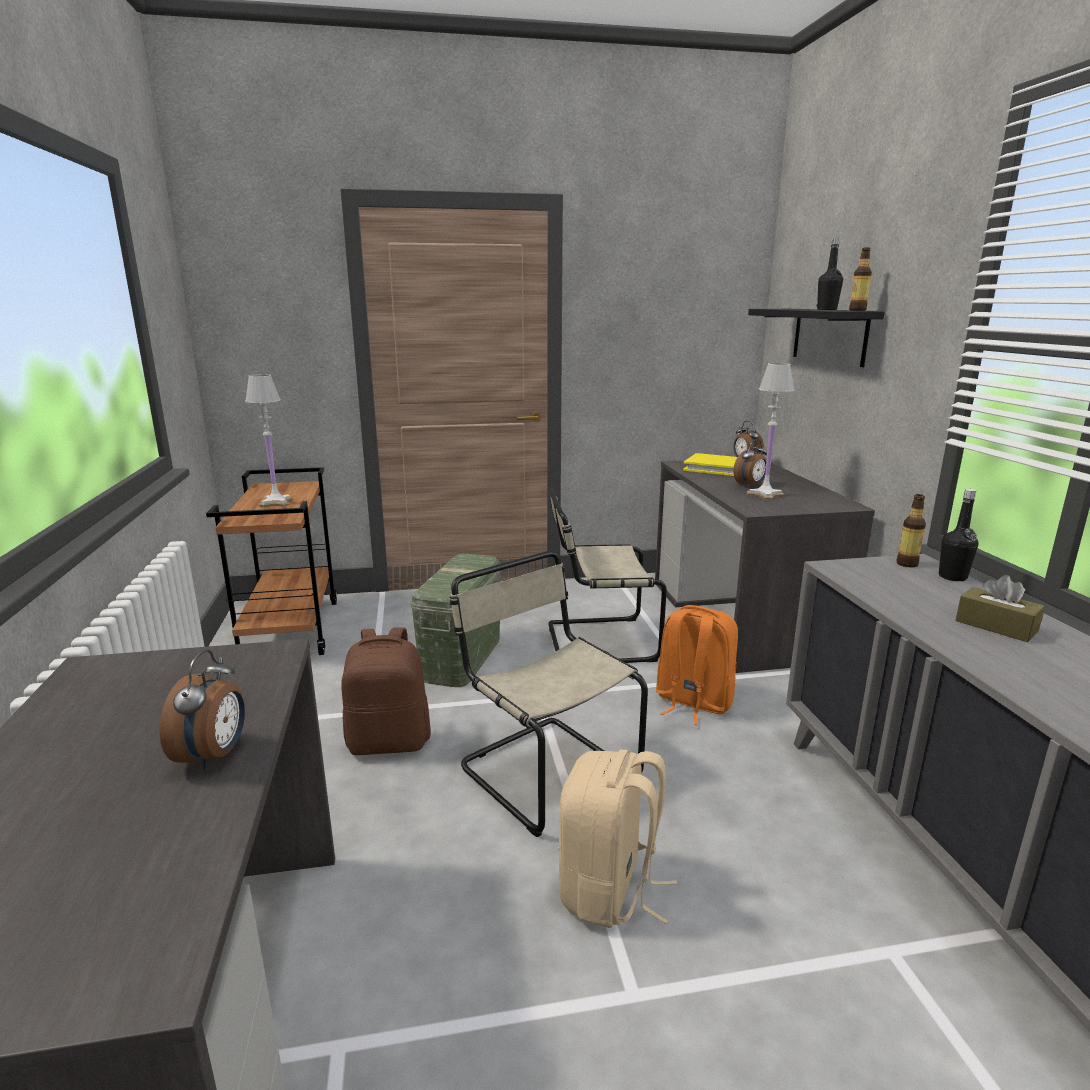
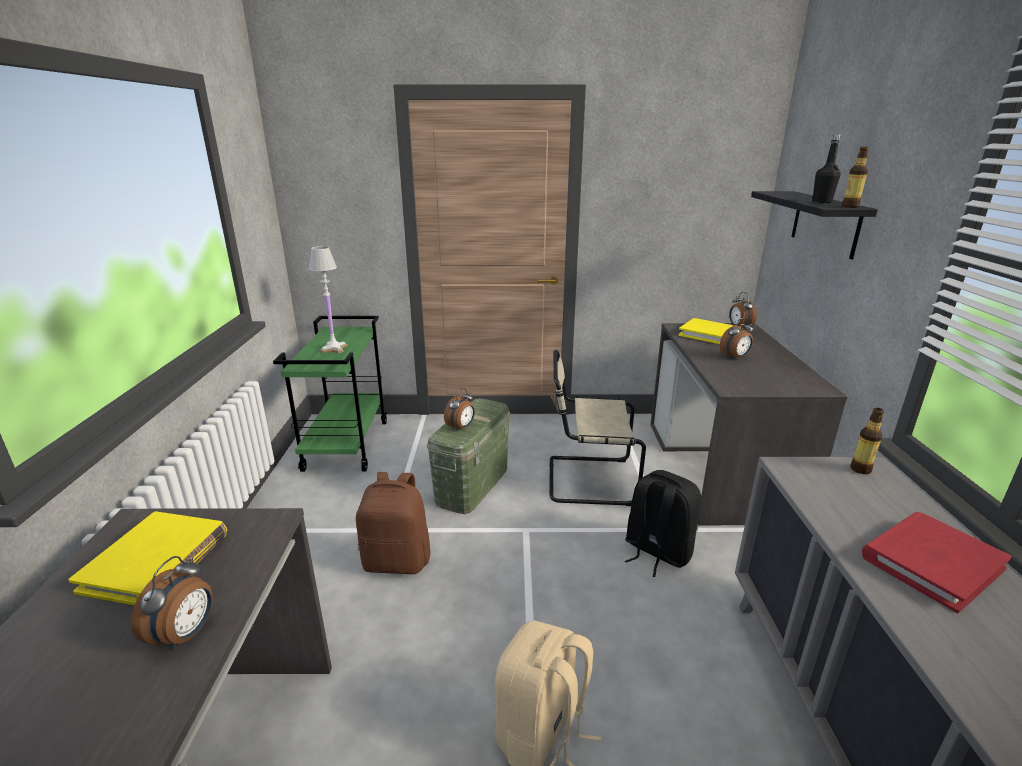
camera: 10 degrees right, 5 degrees up
(142, 699) = (156, 562): none -> yellow book
(290, 629) = (346, 445): brown cart -> green cart
(450, 582) = (461, 427): none -> alarm clock
(544, 770) = (514, 605): beige chair -> none
(692, 702) = (656, 551): orange backpack -> black backpack
(764, 495) = (745, 370): white table lamp -> none
(952, 577) = (903, 491): black bottle -> none
(996, 626) = (931, 562): brown tissue box -> red book

